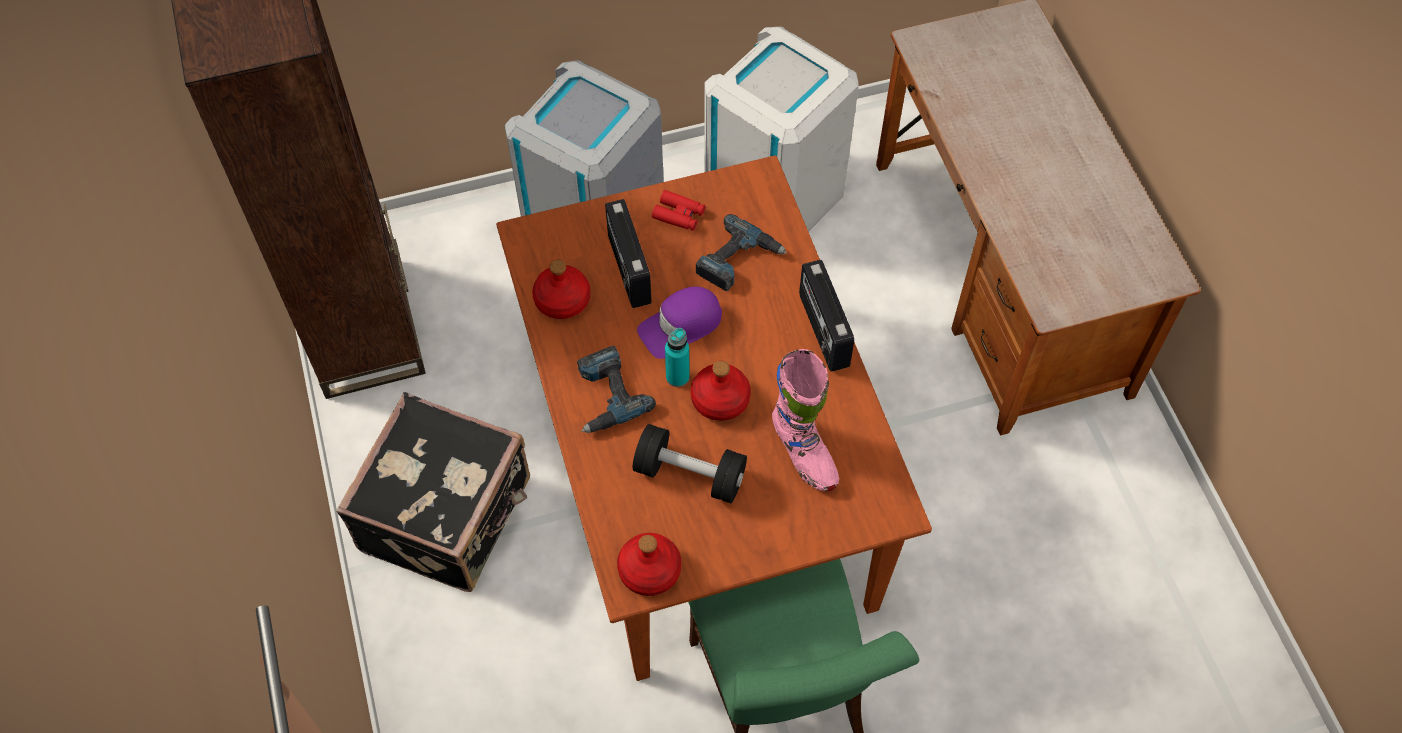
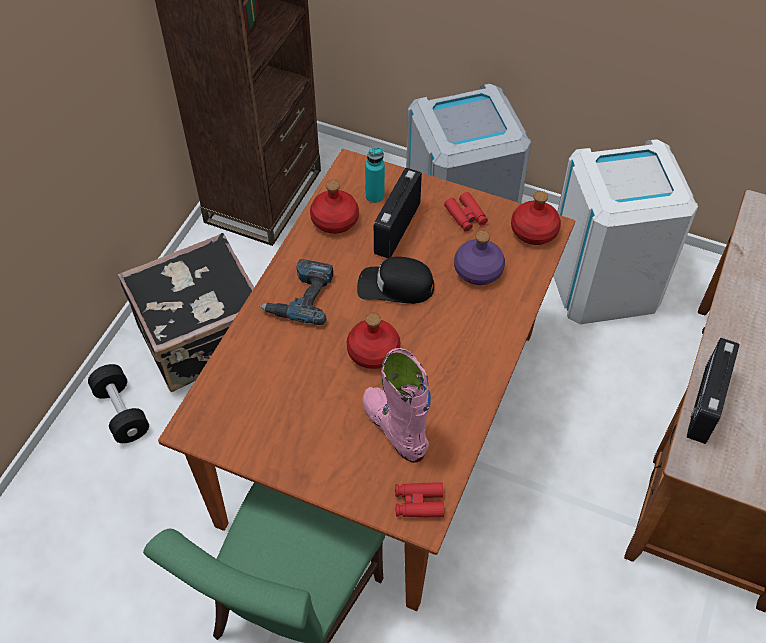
camera: 40 degrees right, 5 degrees down
(650, 569) = (214, 427): red bottle -> red bottle (534, 230)
(677, 377) = (360, 317): turquoise bottle -> turquoise bottle (375, 196)
(681, 326) = (395, 286): purple cap -> black cap
(690, 474) = (303, 385): black dumbbell -> black dumbbell (122, 412)
(738, 260) = (478, 270): power drill -> purple bottle
(803, 453) = (395, 428): pink boot -> pink boot turned 135 degrees clockwise
(822, 331) = (492, 356): radio -> radio (704, 404)
(881, 500) = (418, 503): none -> red binoculars

